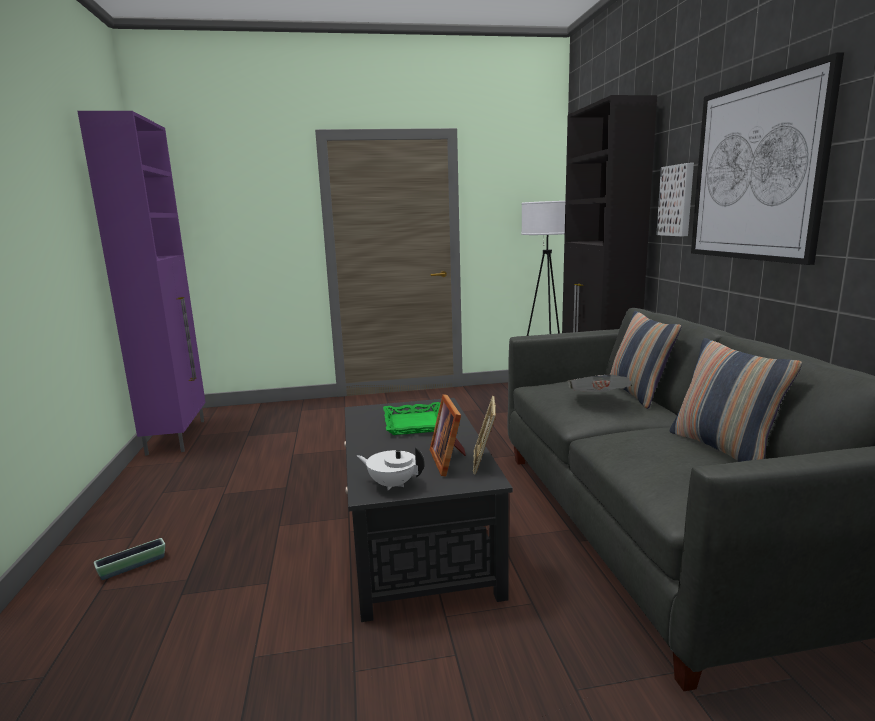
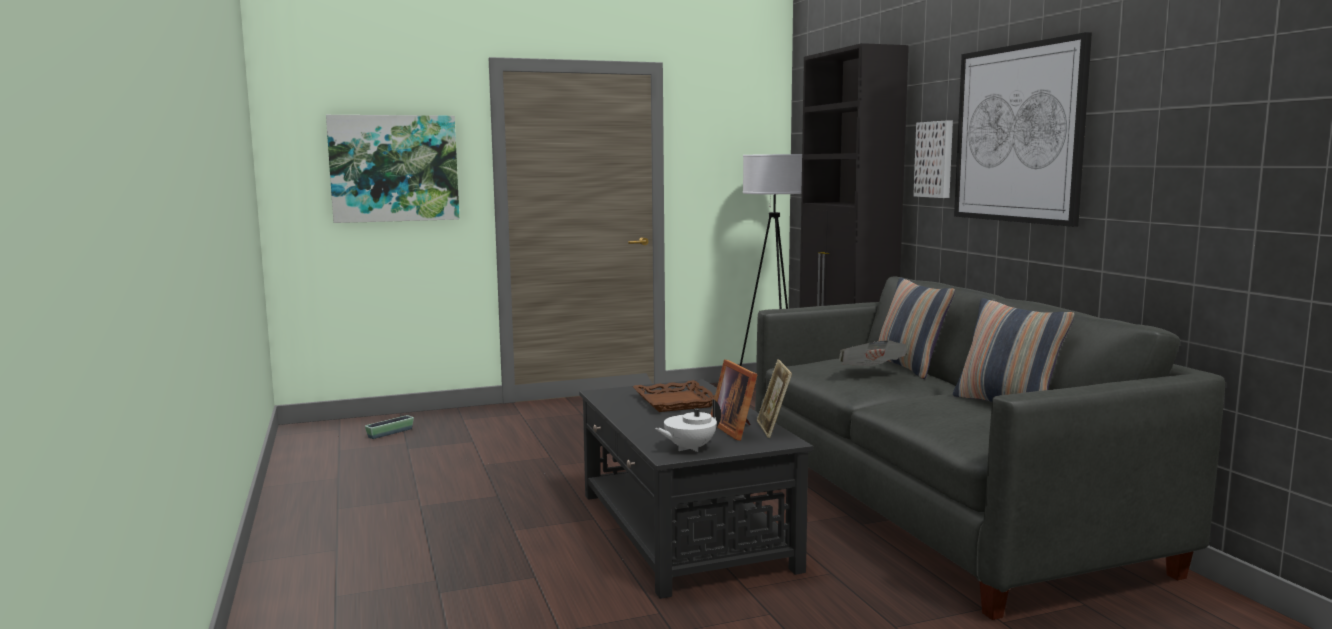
camera: 10 degrees left, 5 degrees down
(132, 566) = (359, 574): planter -> planter (390, 433)
(178, 436) = (309, 452): purple cabinet -> none
(246, 220) = (394, 168): none -> picture
(392, 484) = (689, 448): white teapot -> white teapot turned 45 degrees counterclockwise
(416, 423) = (676, 402): green tray -> brown tray

